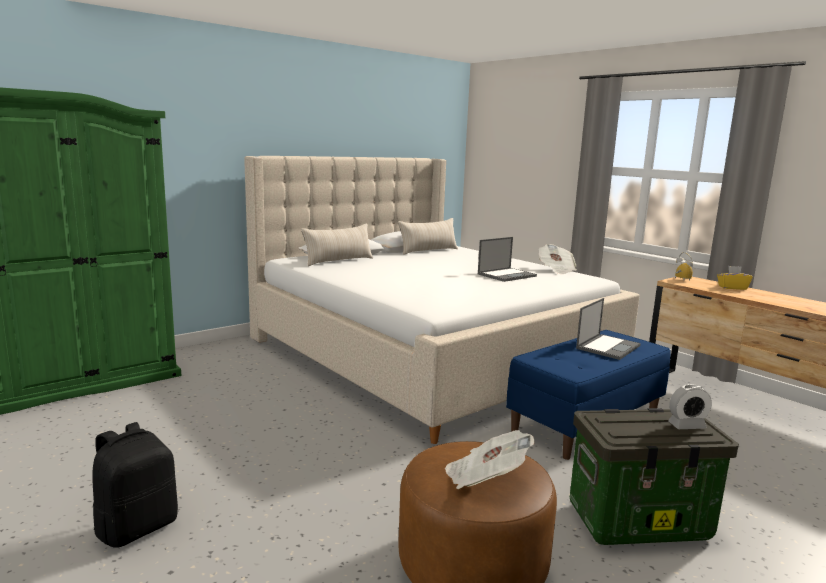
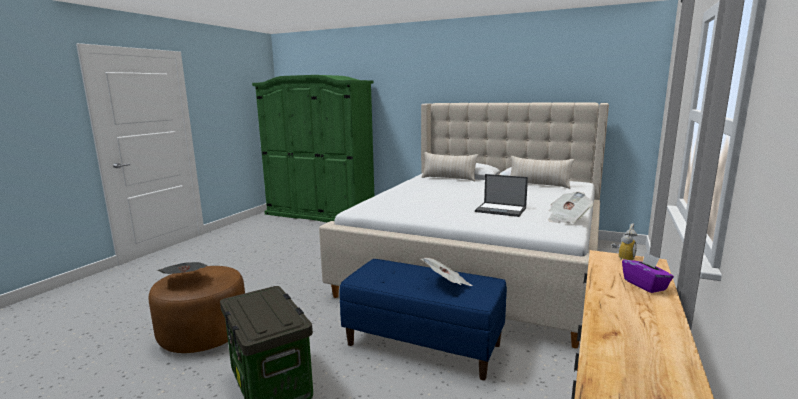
camera: 65 degrees right, 0 degrees up
(137, 527) = (217, 262): black backpack -> none
(608, 347) = (446, 284): laptop -> newspaper
(686, 425) = (267, 321): alarm clock -> none
(732, 287) = (645, 285): yellow tissue box -> purple tissue box

